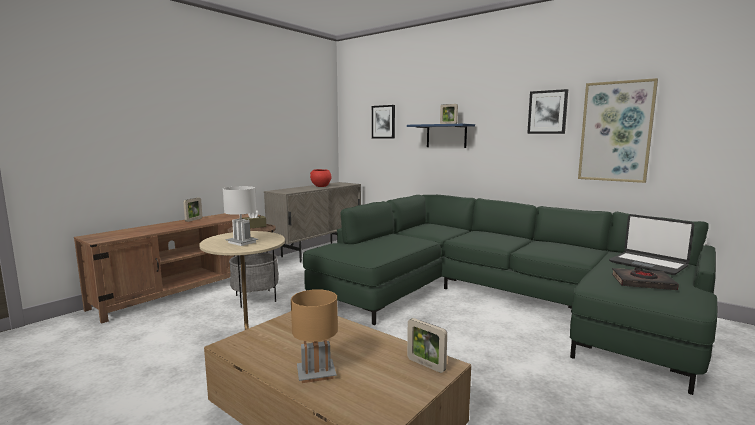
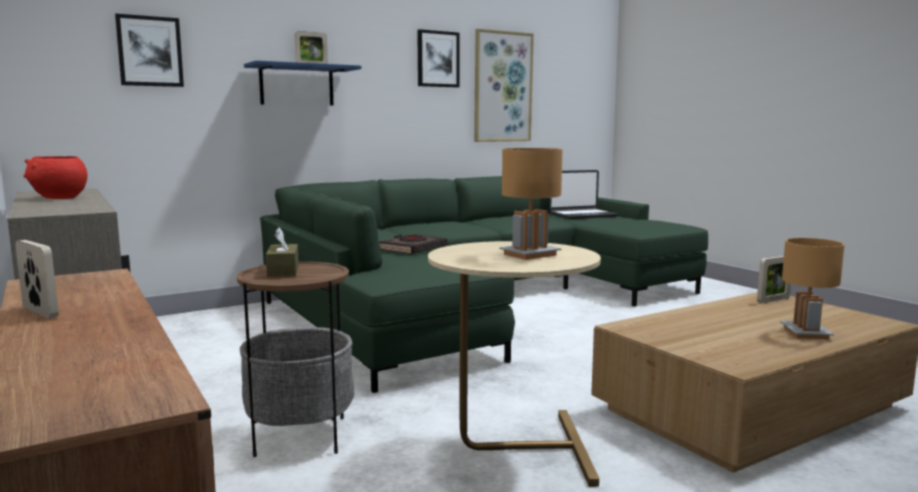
camera: 70 degrees left, 0 degrees up
(241, 242) = (530, 255): white table lamp -> brown table lamp
(642, 283) = (633, 223): black book -> black book (413, 249)

